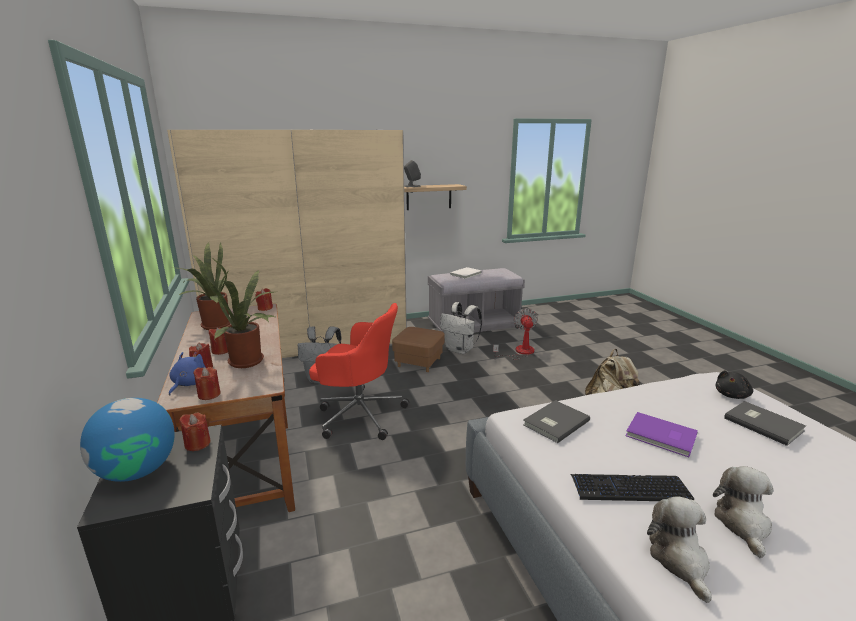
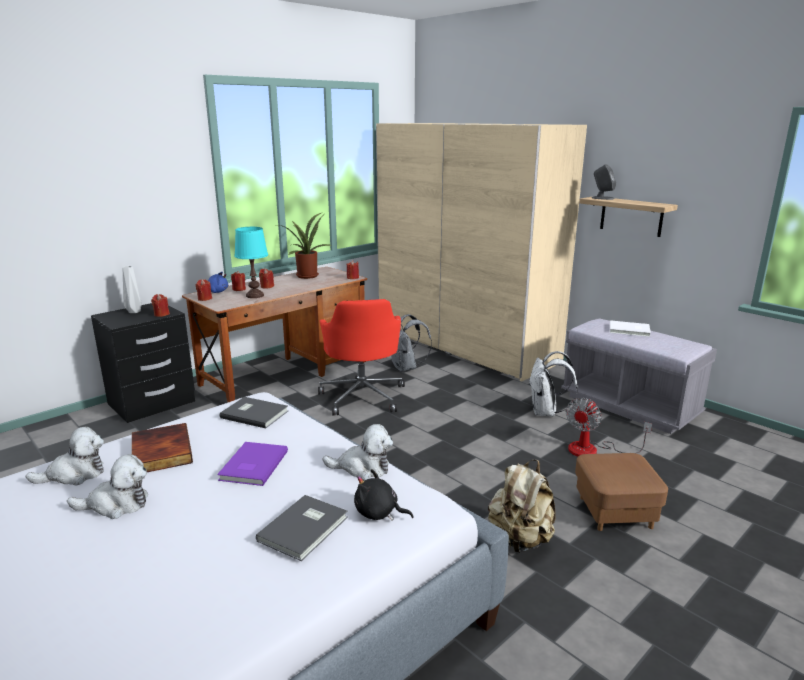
camera: 65 degrees right, 0 degrees up
(138, 470) = (134, 311): globe -> grey vase
(250, 362) = (254, 295): potted plant -> turquoise table lamp
(418, 362) = (486, 397): brown ottoman -> brown ottoman (614, 512)
(519, 352) = (593, 450): fan -> fan turned 150 degrees clockwise
(629, 489) = (160, 452): keyboard -> book
(666, 390) = (362, 468): none -> plush toy

